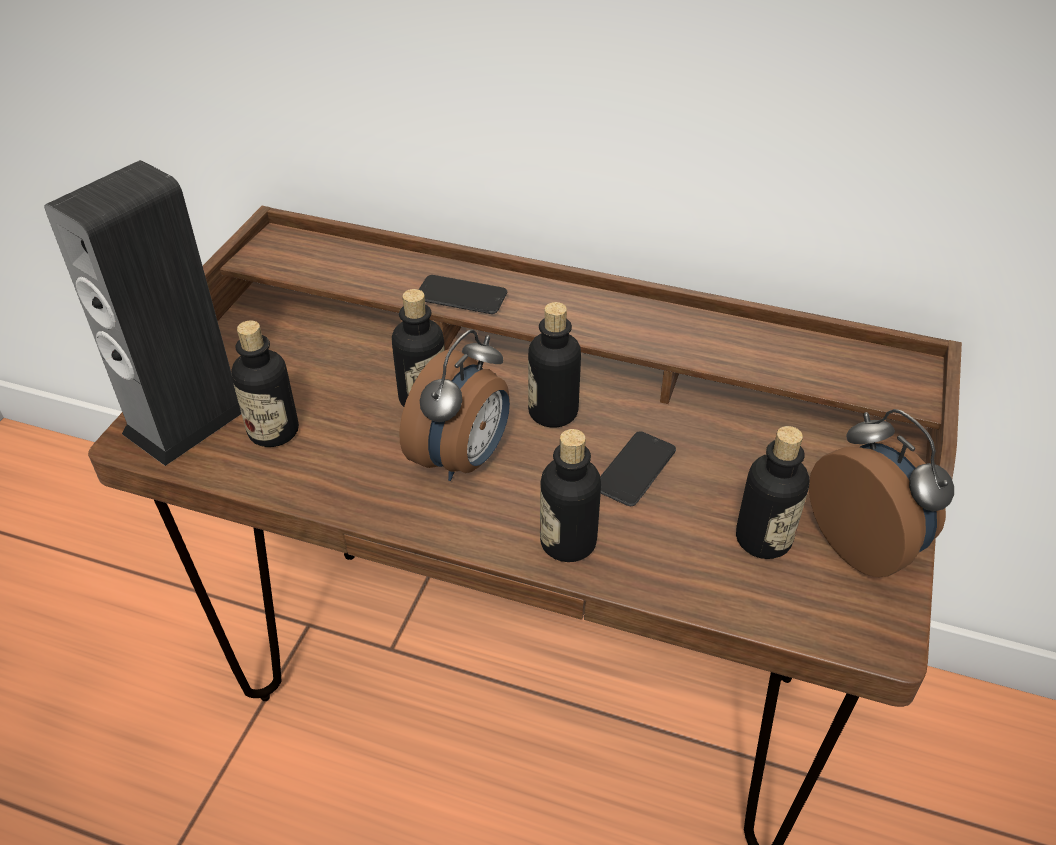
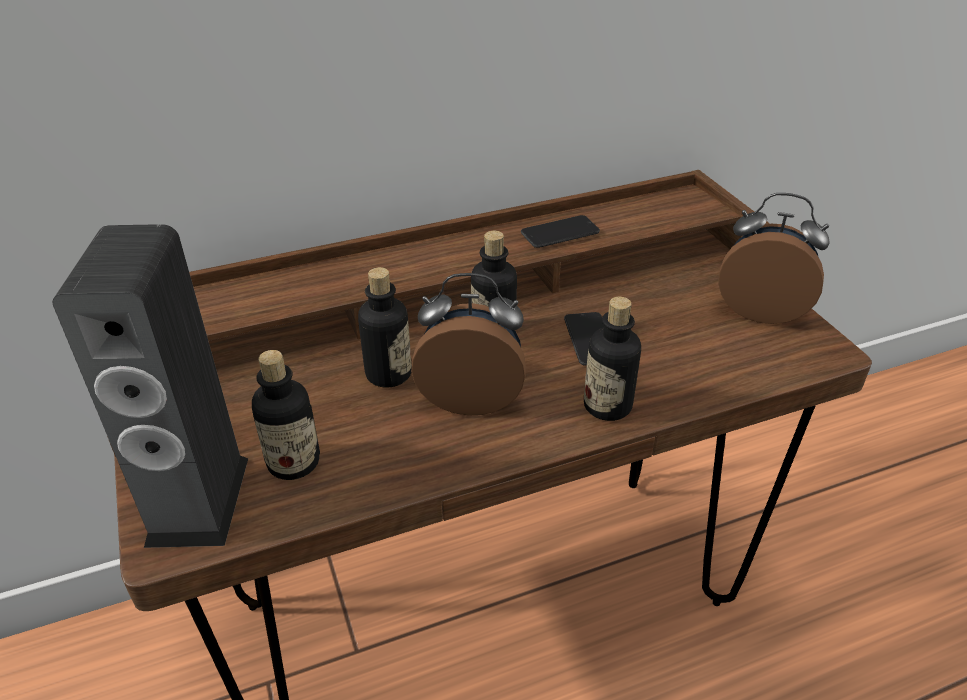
camera: 40 degrees left, 5 degrees down
(461, 296) = (359, 280): phone -> phone (560, 233)
(463, 459) = (471, 396): alarm clock -> alarm clock turned 75 degrees counterclockwise
(763, 539) = (710, 336): bottle -> none

